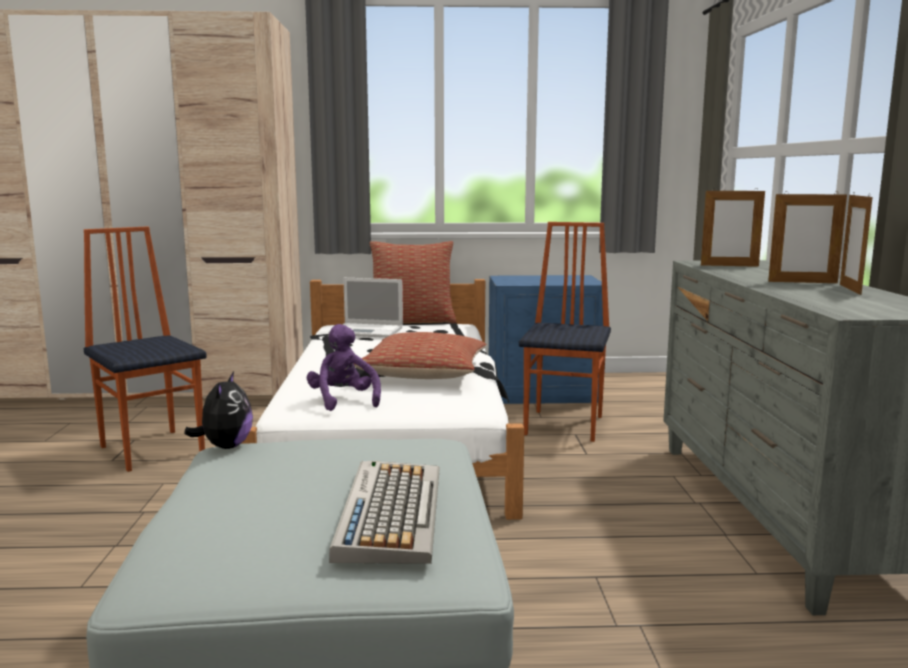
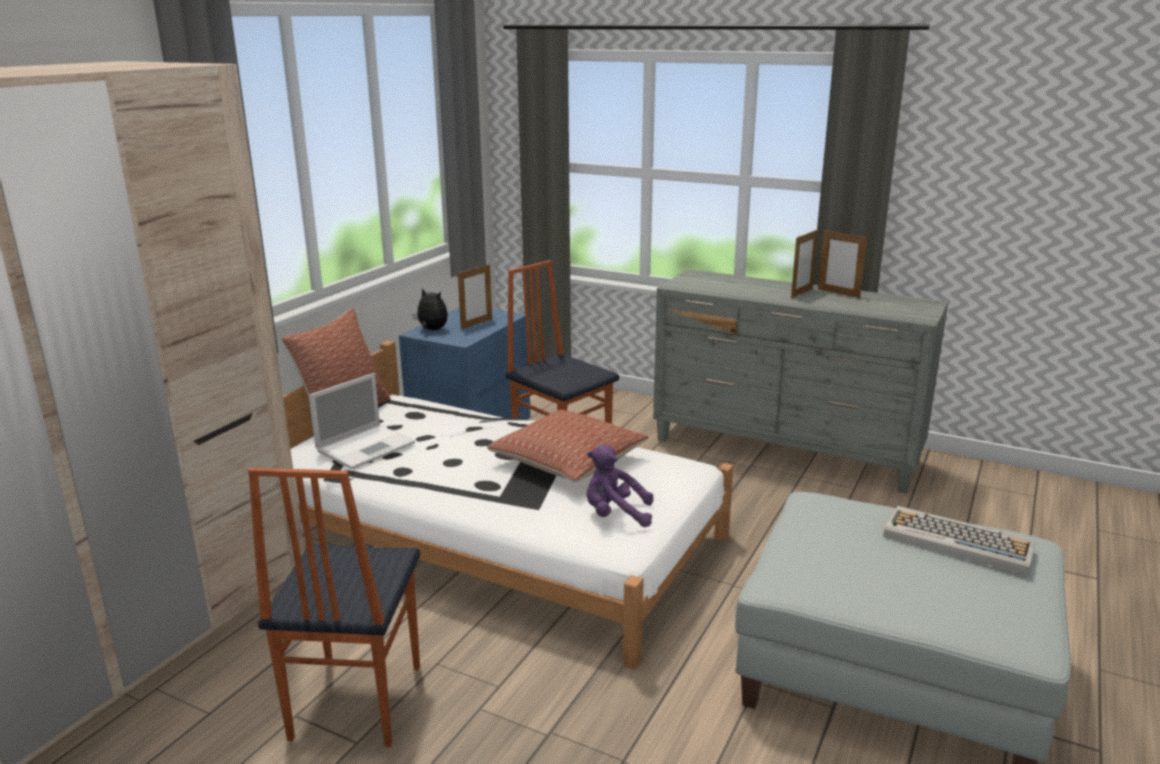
camera: 60 degrees left, 10 degrees up
(153, 449) = (354, 702): chair -> chair turned 75 degrees counterclockwise
(225, 446) = (769, 583): plush toy -> plush toy (432, 330)
(729, 265) = (707, 284): picture frame -> picture frame (476, 324)

